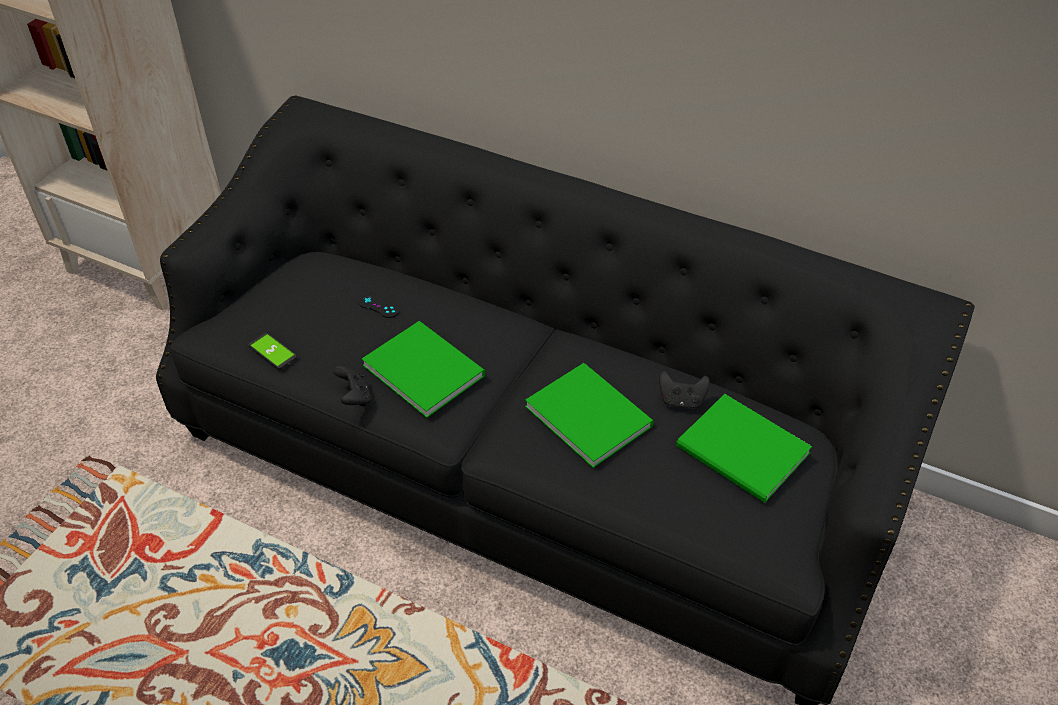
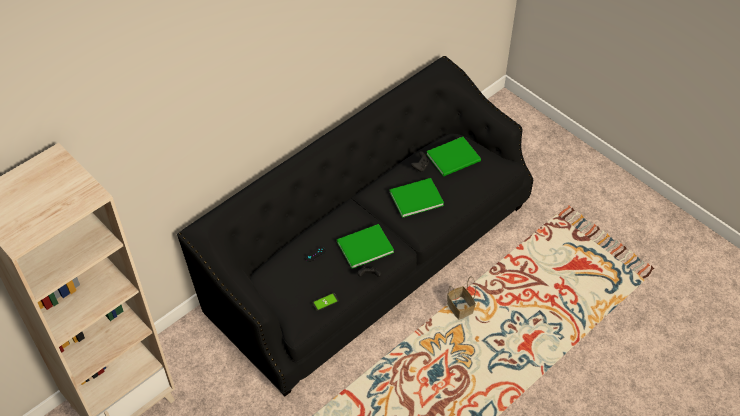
camera: 70 degrees left, 5 degrees up
(470, 655) = (459, 308): none -> basket

